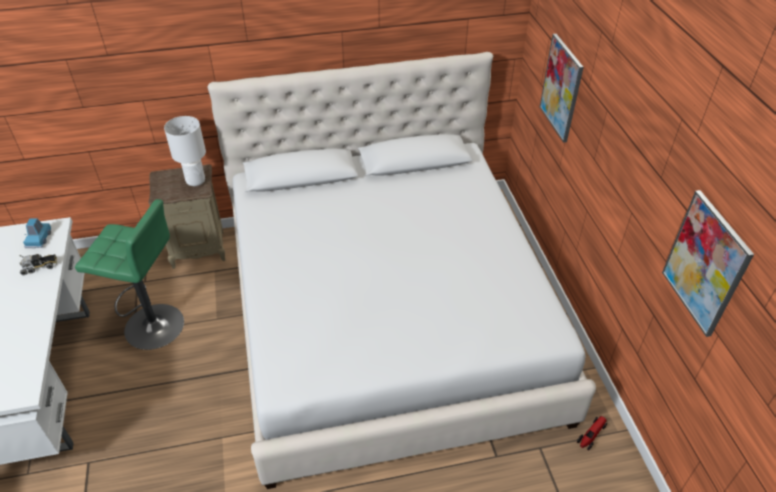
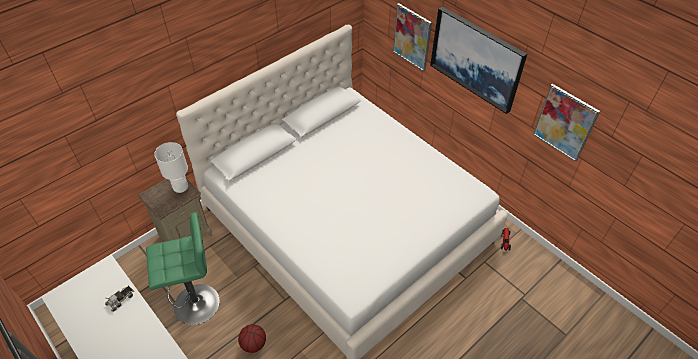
camera: 30 degrees left, 5 degrees up
(39, 239) = (101, 280): blue toy car -> none
(177, 401) = (253, 344): none -> basketball
(620, 132) = (476, 58): none -> picture

